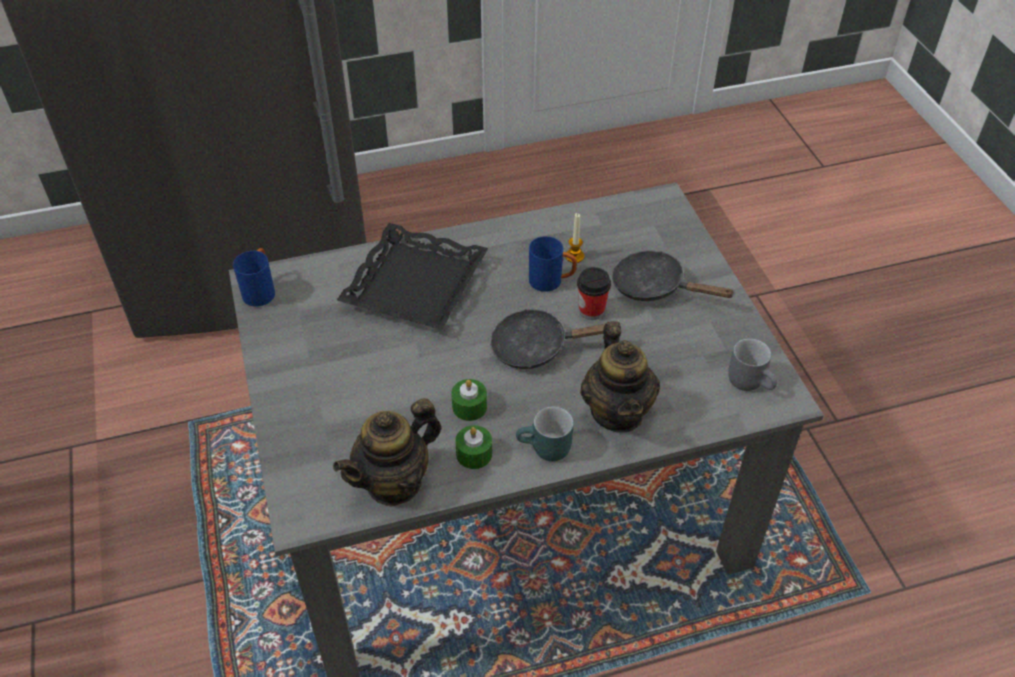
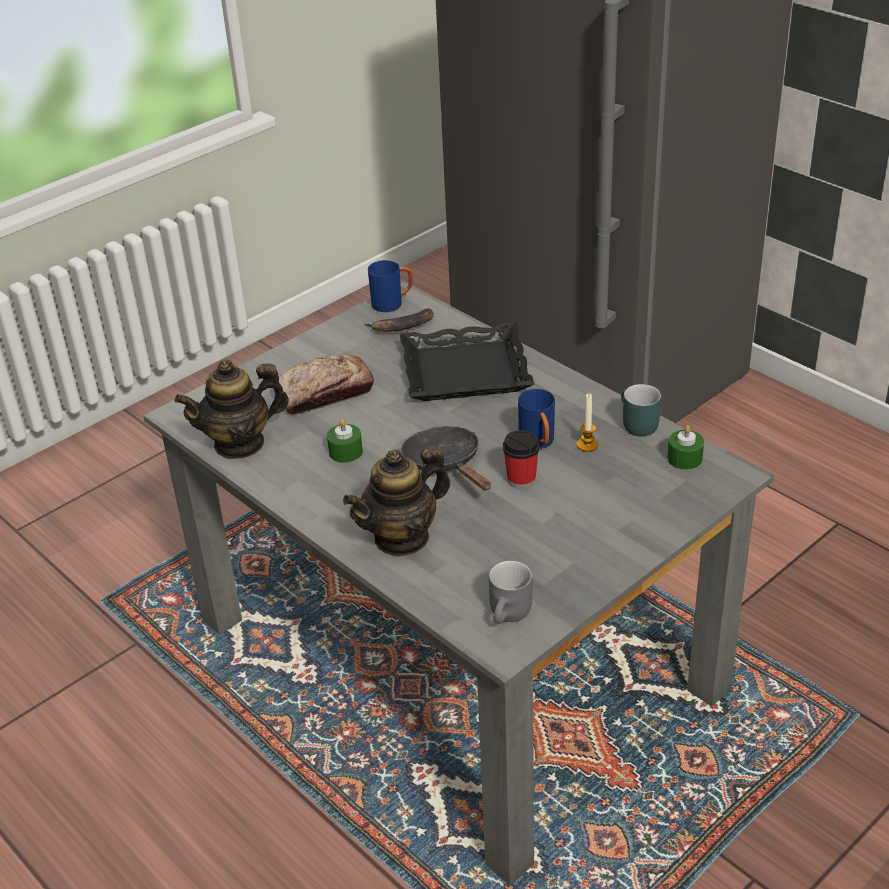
camera: 65 degrees right, 10 degrees down
(306, 298) = (402, 327): none -> banana
(365, 391) = (324, 393): none -> bread
(394, 482) = (239, 443): teapot -> teapot turned 45 degrees counterclockwise
(474, 454) = (295, 473): green candle -> green candle (684, 458)
(545, 450) = (326, 510): turquoise mug -> turquoise mug (634, 425)
(655, 287) = (591, 509): black frying pan -> none

